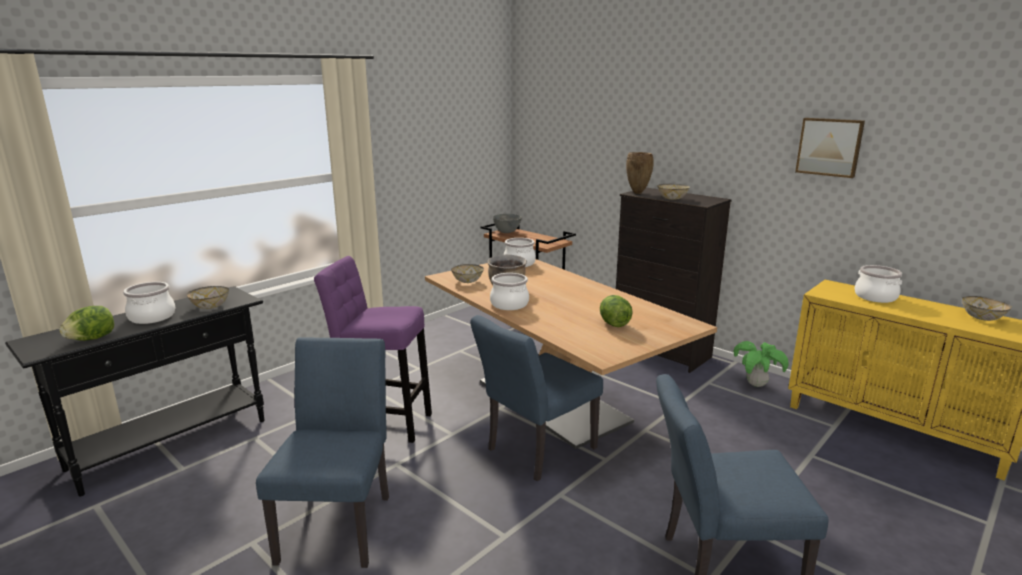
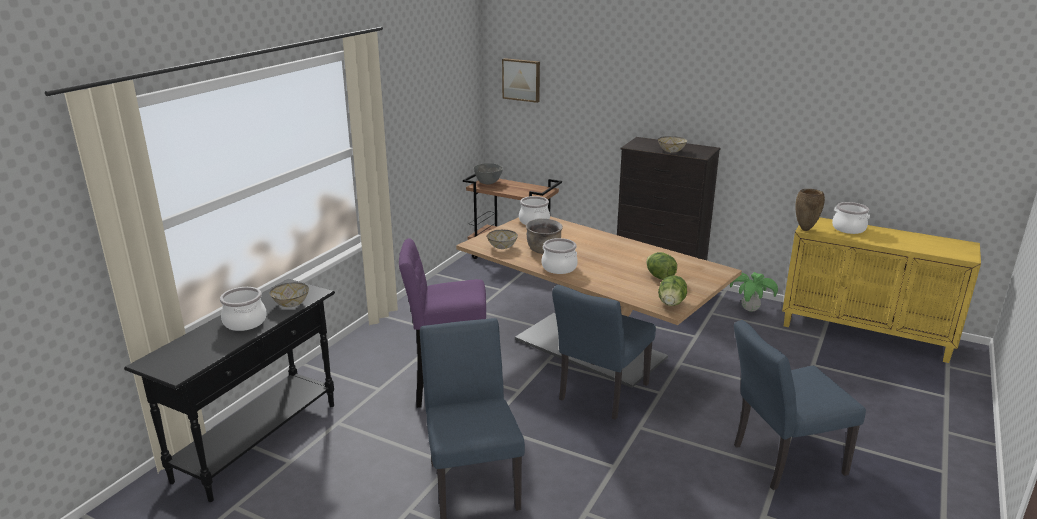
camera: 15 degrees left, 5 degrees up
(92, 339) = (213, 352): lettuce -> lettuce (671, 303)
(638, 193) = (636, 145): brown vase -> brown vase (805, 229)
(829, 147) = (806, 102): picture -> picture (521, 79)
(982, 318) = (929, 240): bowl -> none

